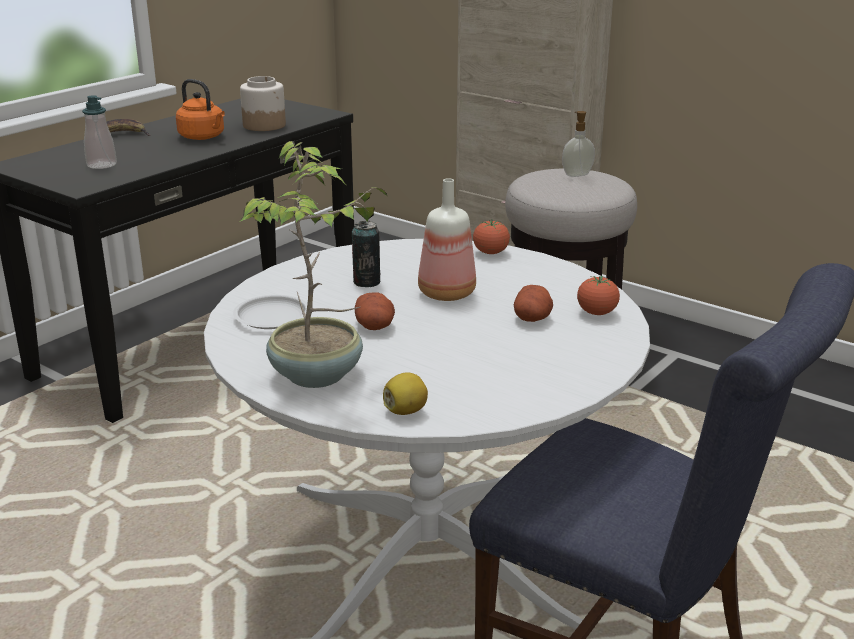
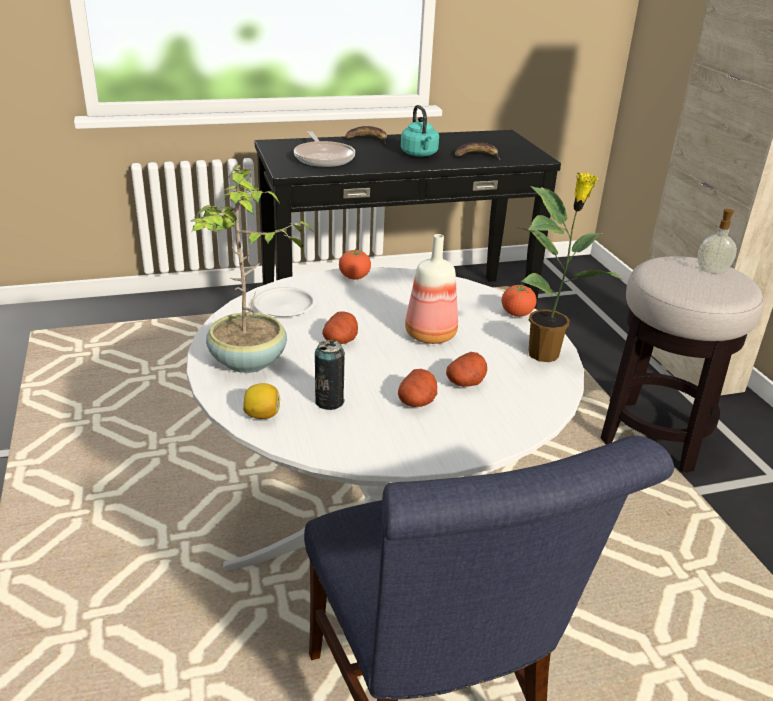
camera: 35 degrees right, 5 degrees up
(101, 165) = (323, 158): soap dispenser -> frying pan
(203, 137) = (419, 154): orange kettle -> turquoise kettle
(264, 125) = (477, 156): jar -> banana
(366, 282) = (386, 304): can -> can (329, 402)
(517, 347) = (417, 401): none -> potato
(559, 275) = (545, 354): none -> potted plant
(596, 313) = (526, 400): tomato -> tomato (354, 278)

